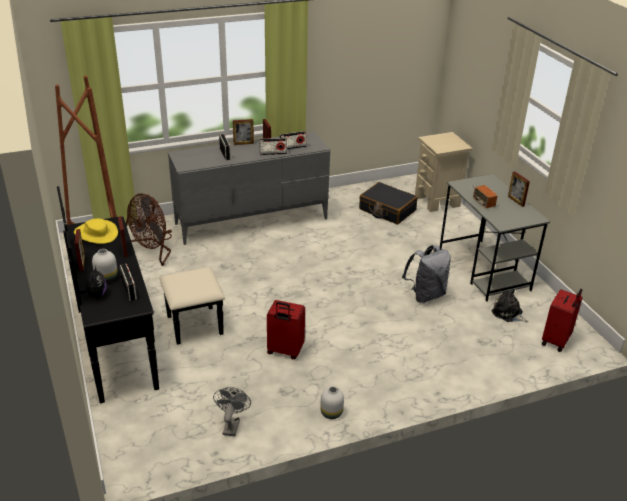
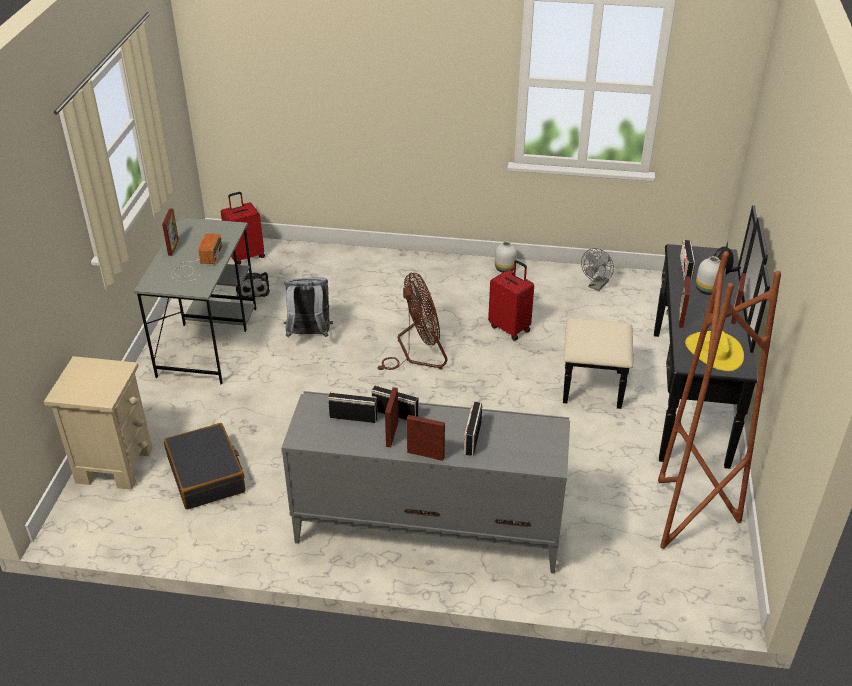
camera: 150 degrees left, 5 degrees up
(153, 248) = (606, 529): brown fan -> brown fan (415, 350)

